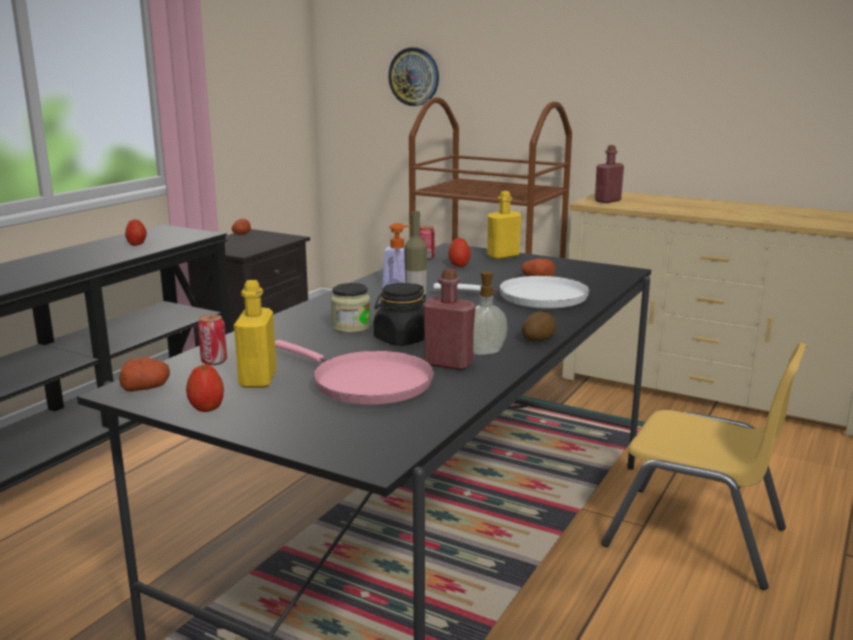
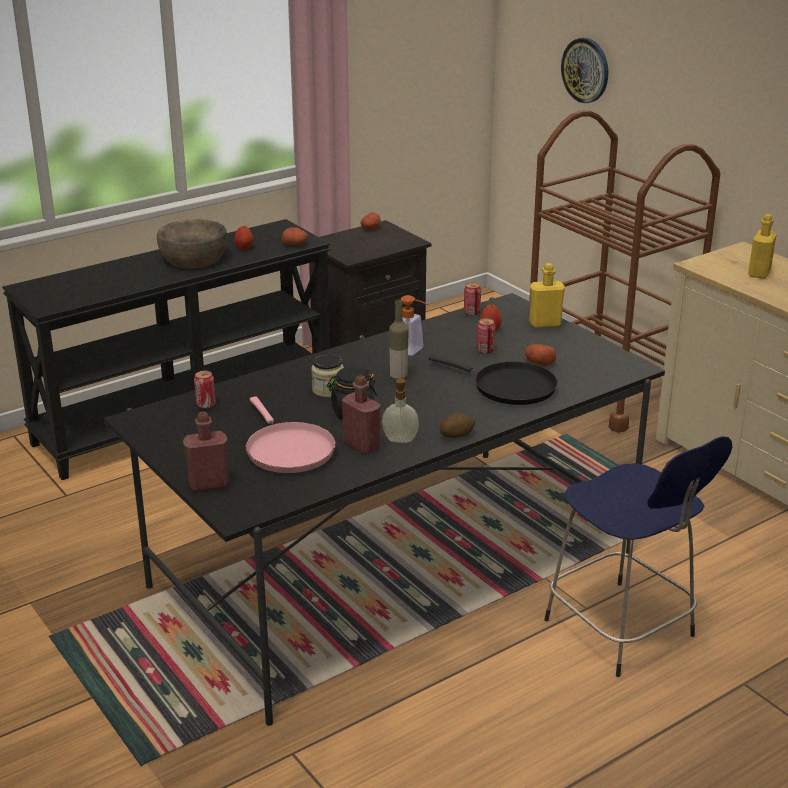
camera: 25 degrees right, 10 degrees up
(84, 256) = (193, 259): none -> brown bowl
(146, 388) = (147, 420): potato -> potato (295, 244)
(207, 408) = (171, 447): apple -> none
(258, 379) = (221, 429): yellow bottle -> yellow bottle (759, 273)
(474, 278) = (485, 350): none -> can
(535, 298) = (509, 387): white frying pan -> black frying pan
(607, 201) = (721, 265): red bottle -> red bottle (208, 484)
(696, 537) = (622, 631): yellow chair -> blue stool

